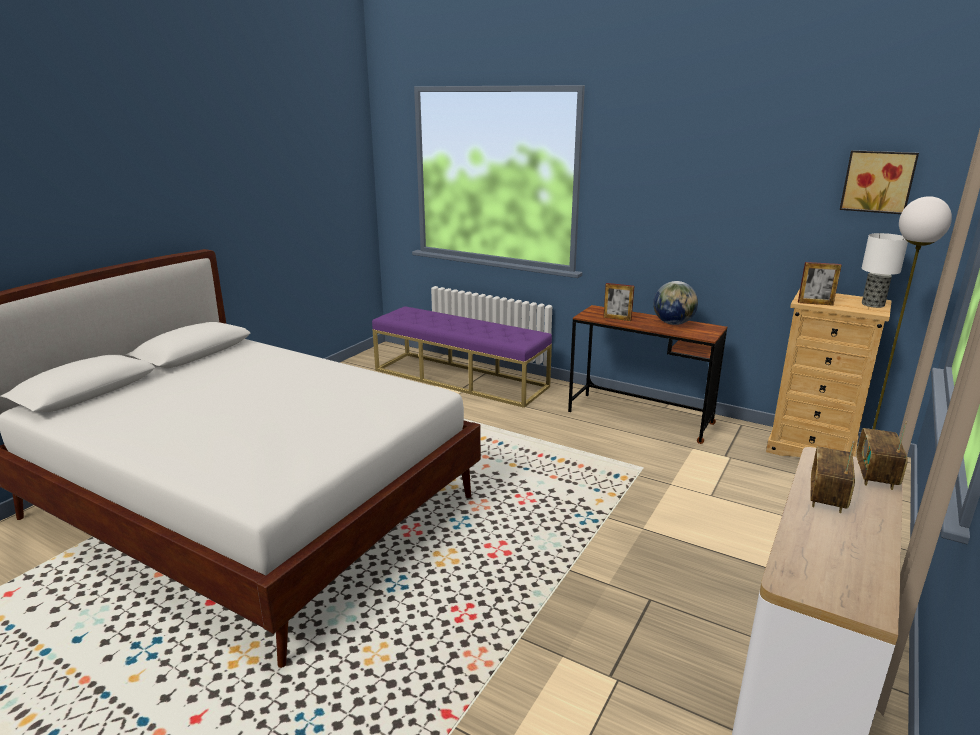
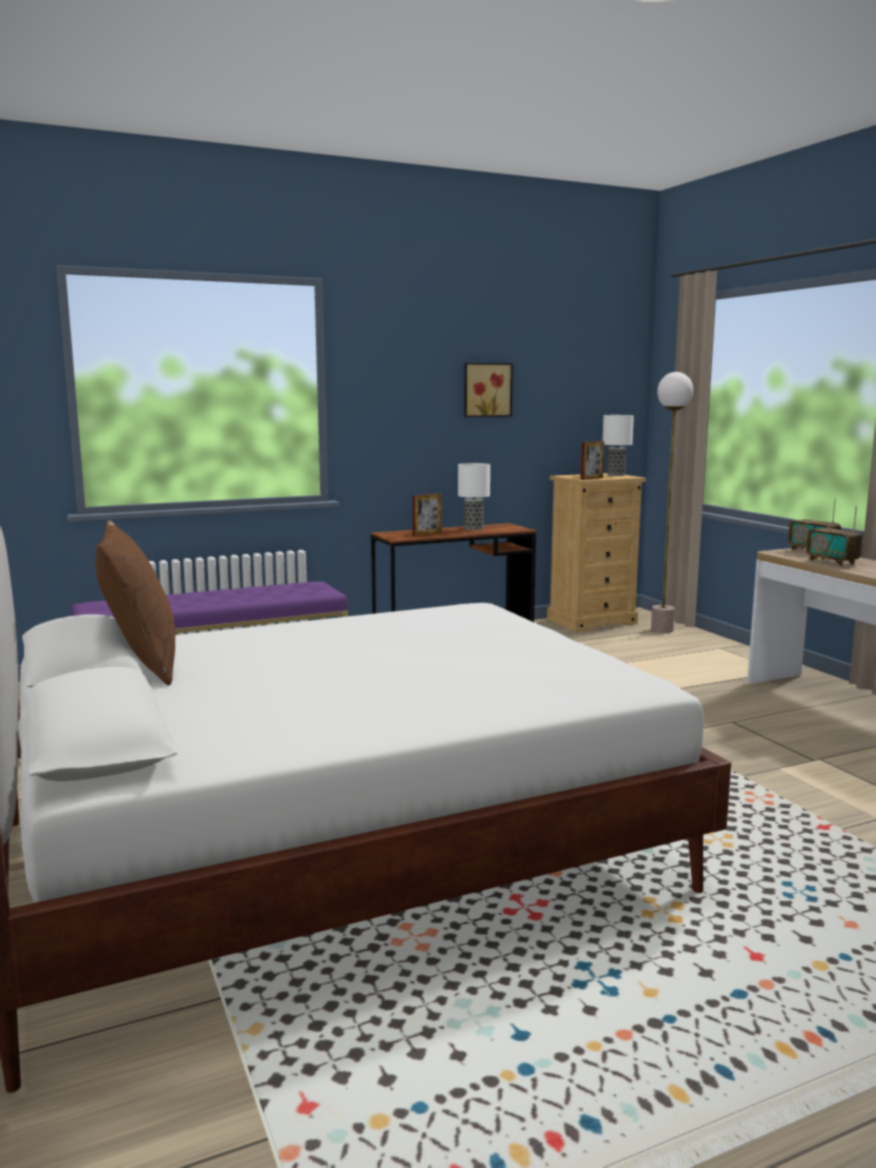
camera: 55 degrees left, 10 degrees down
(212, 359) = (142, 664): none -> brown pillow
(673, 323) = (473, 528): globe -> table lamp
(878, 181) = (589, 373): picture -> picture (486, 390)

